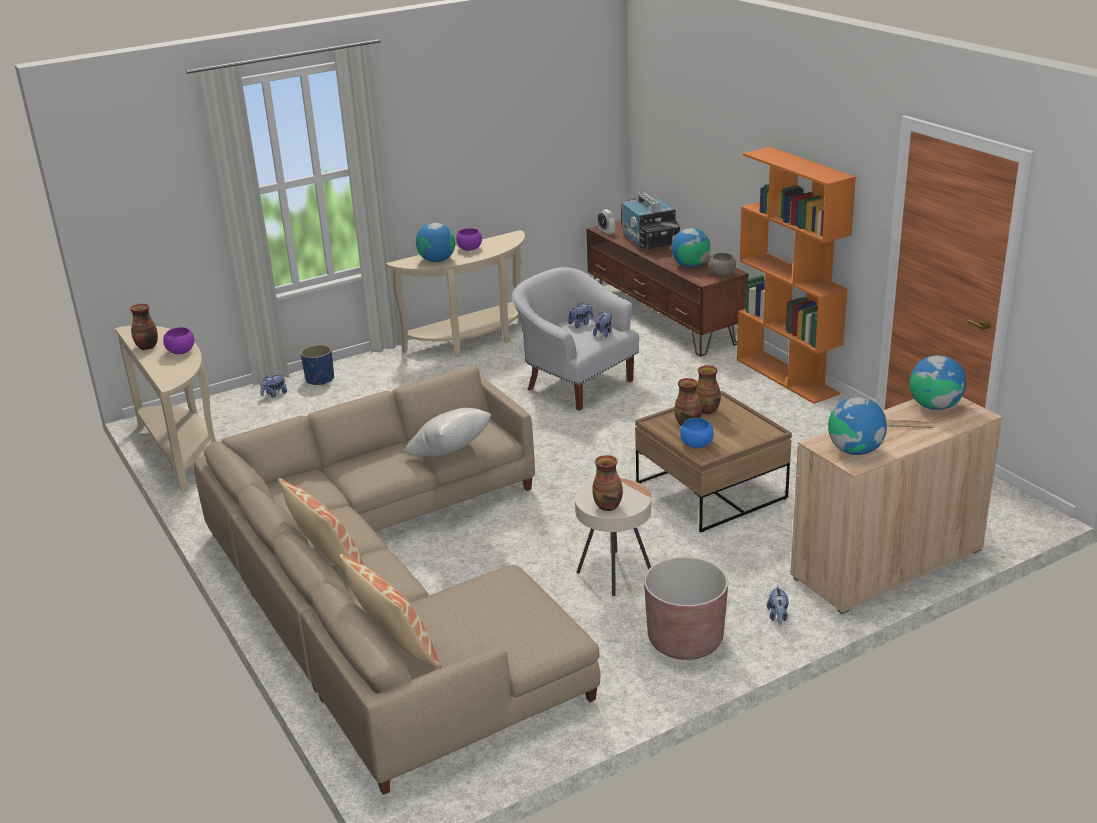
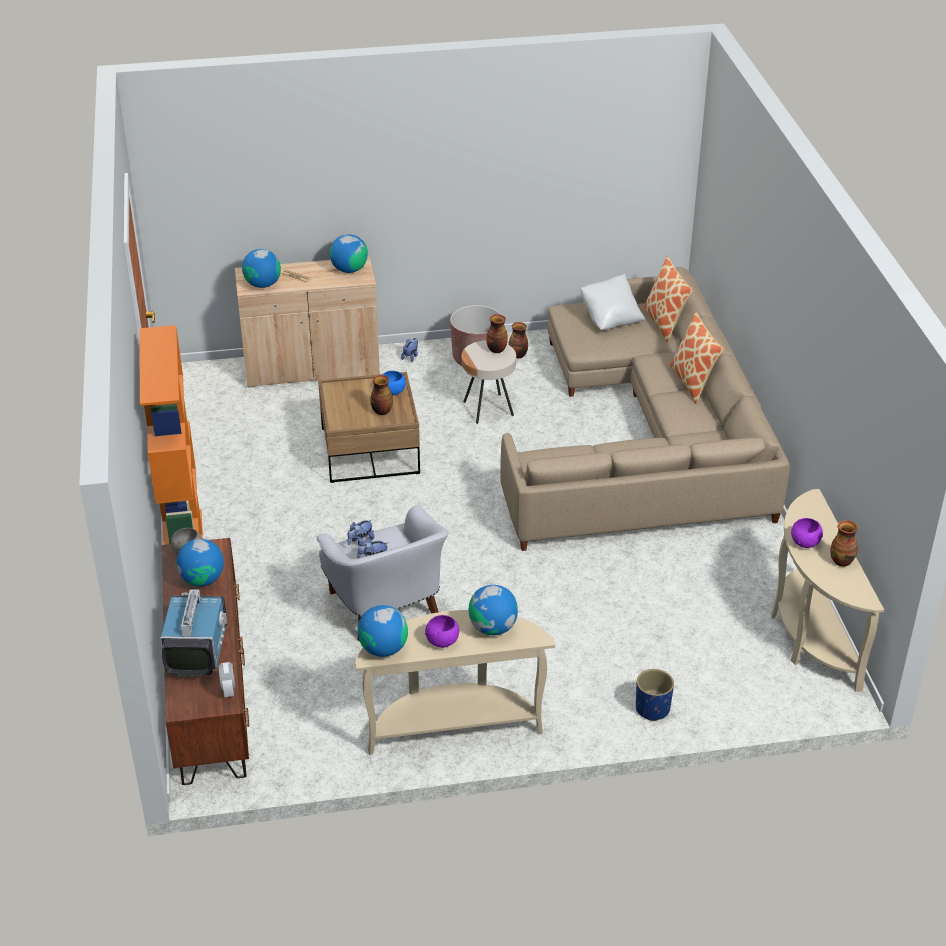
camera: 160 degrees left, 10 degrees up
(274, 394) = (708, 698): plush toy -> none
(451, 454) = (575, 449): white pillow -> white pillow (610, 319)
(509, 239) = (383, 648): none -> globe
(707, 410) = (355, 420): vase -> vase (517, 355)

